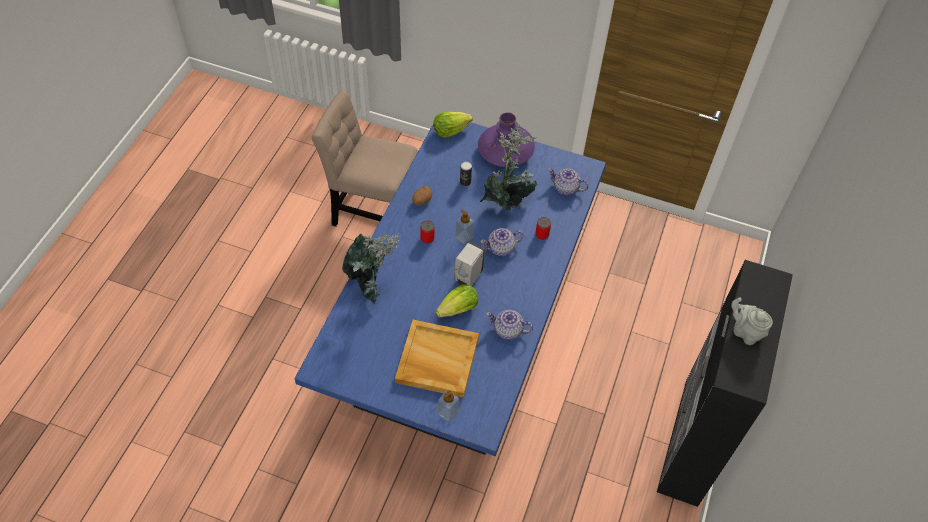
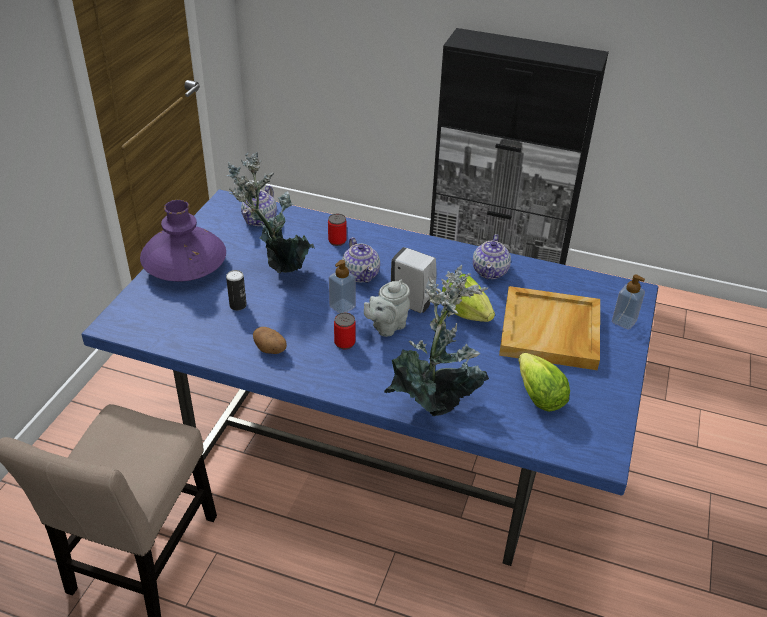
camera: 90 degrees left, 15 degrees down
(450, 131) = (127, 320): lettuce -> lettuce (539, 397)
(745, 332) = (533, 52): grey teapot -> grey teapot (386, 327)

